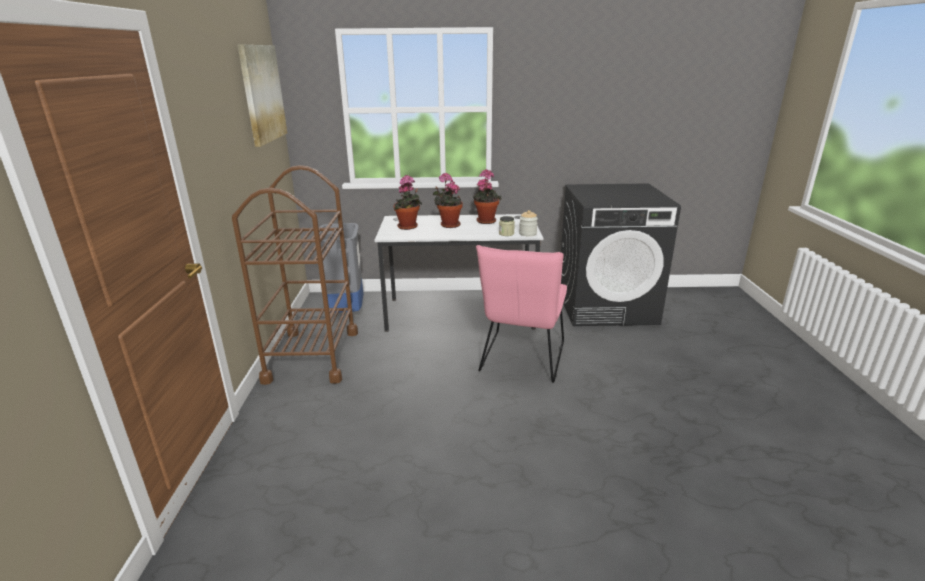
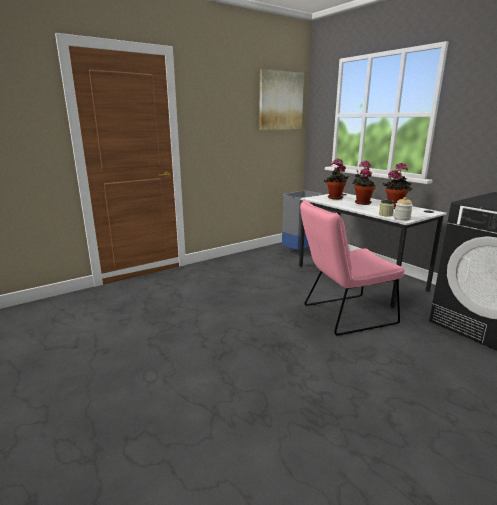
camera: 55 degrees right, 5 degrees down
(312, 356) = (248, 260): brown cart -> none

